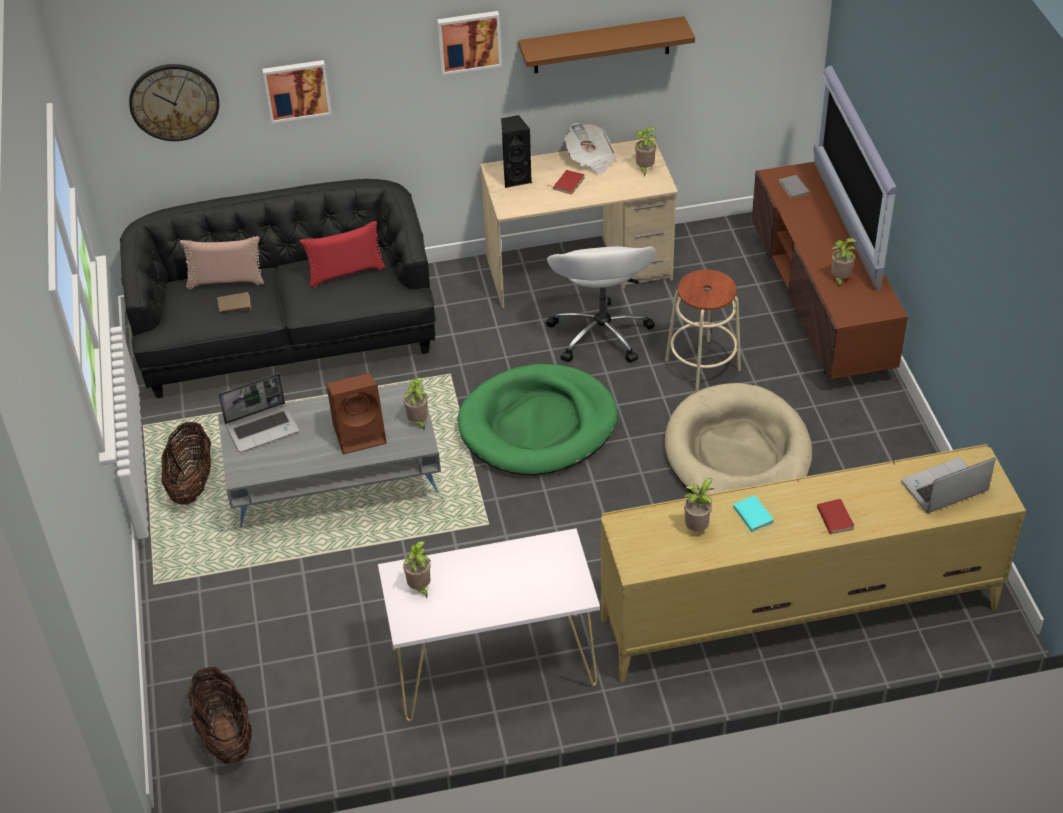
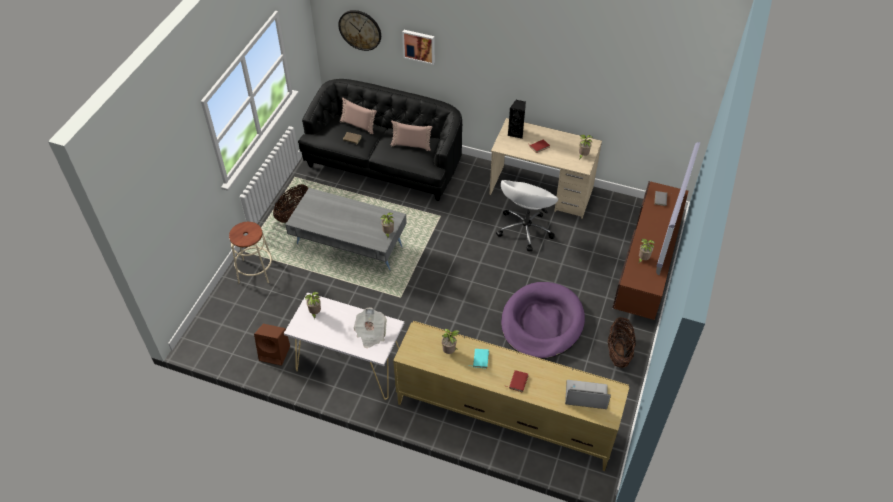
camera: 30 degrees right, 5 degrees up
(225, 735) = (221, 334): basket -> basket (618, 352)
(263, 428) = (321, 203): laptop -> none
(345, 273) = (411, 145): red pillow -> beige pillow
(361, 433) = (360, 226): brown speaker -> brown speaker (275, 353)
(469, 41) = (509, 53): picture -> none
(538, 425) = (460, 261): green dog bed -> none
(590, 160) = (560, 139): newspaper -> newspaper (370, 333)
(601, 45) = (581, 82): brown shelf -> none
(702, 365) = (561, 269): beige stool -> beige stool (255, 271)
(738, 454) = (542, 323): beige dog bed -> purple dog bed

